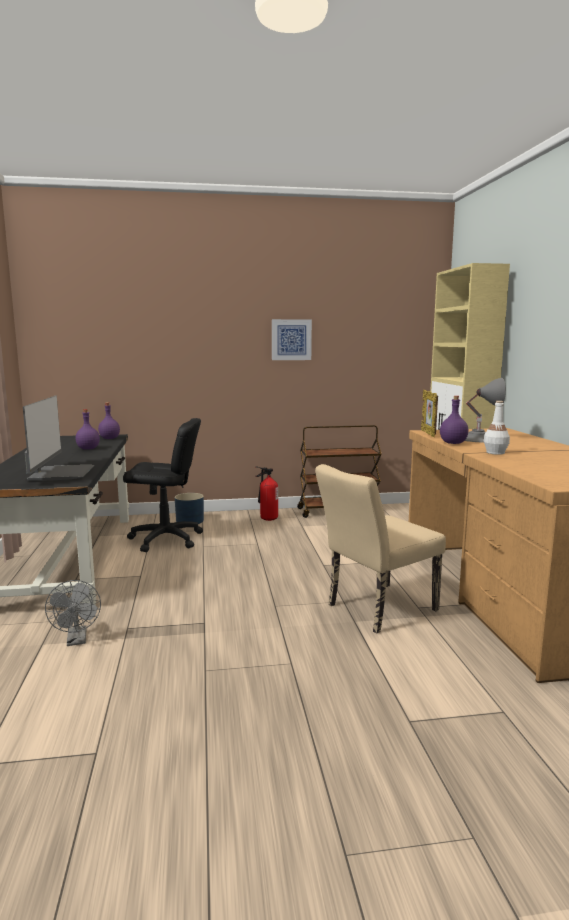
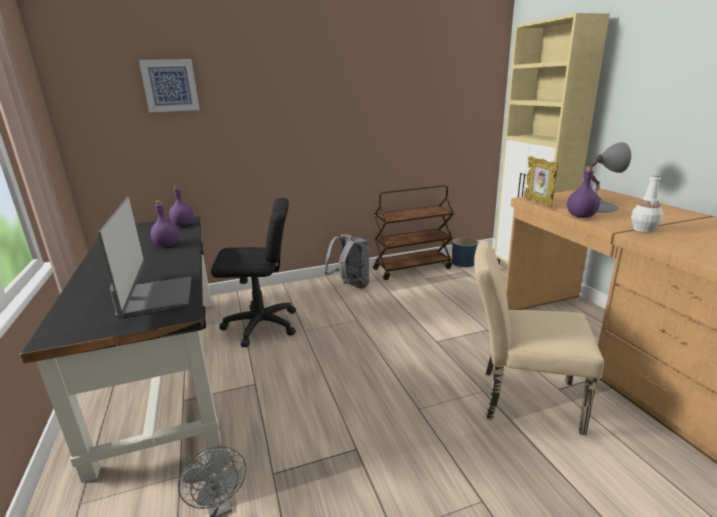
camera: 10 degrees left, 10 degrees up
(189, 521) = (275, 297): blue planter -> blue planter (463, 262)
(266, 519) = (350, 286): fire extinguisher -> grey backpack
(291, 339) = (362, 102): picture -> picture (170, 85)
(375, 609) = (520, 398): beige chair -> beige chair turned 60 degrees clockwise

